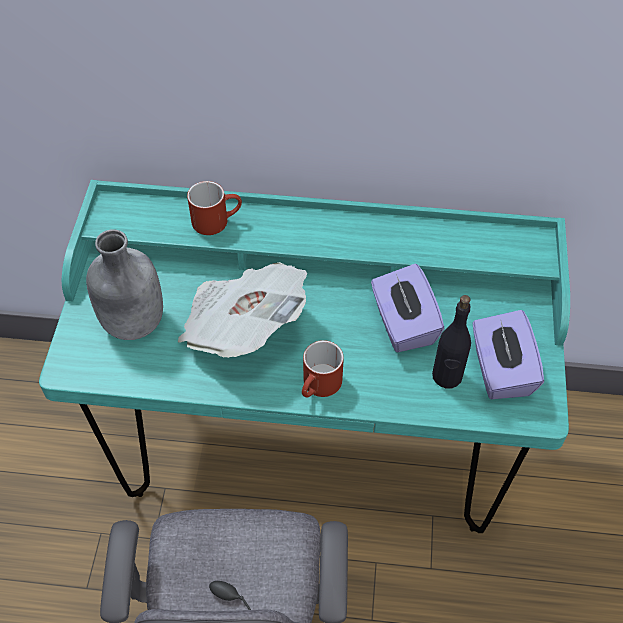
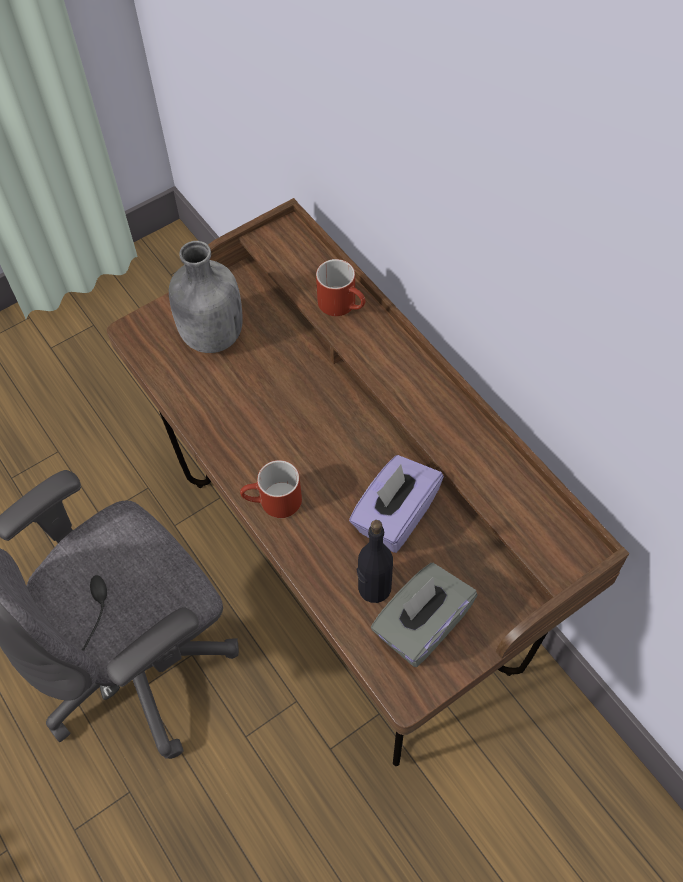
camera: 50 degrees right, 5 degrees up
(242, 327) = (278, 407): newspaper -> none
(311, 451) = (348, 572): turquoise desk -> brown desk
(500, 370) = (421, 625): purple tissue box -> grey tissue box

